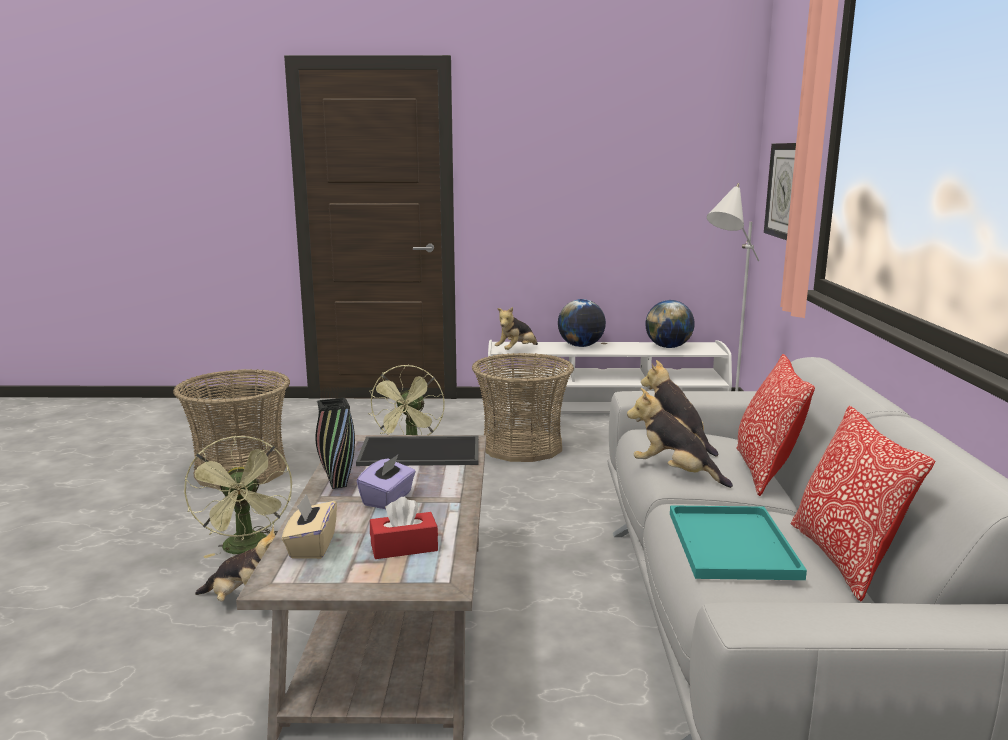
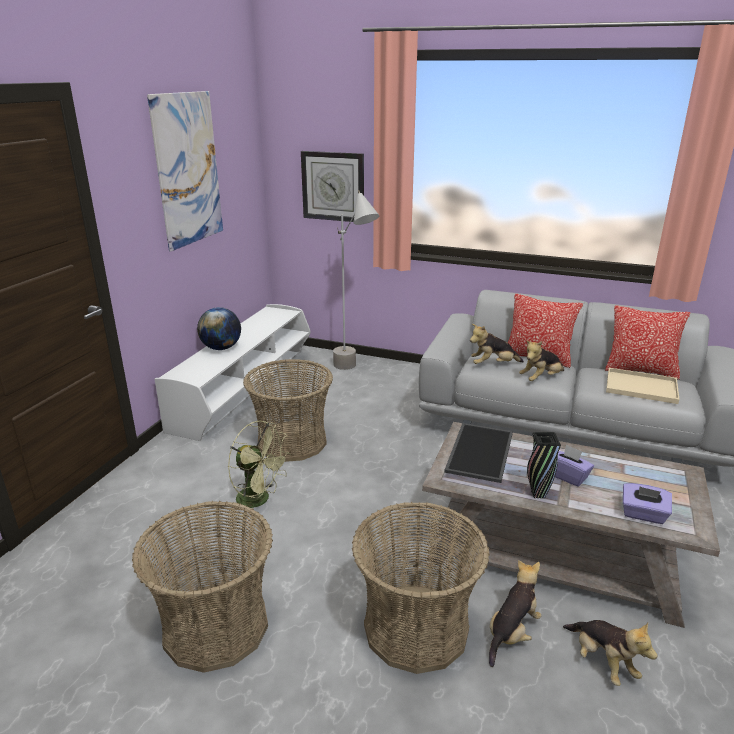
camera: 70 degrees left, 10 degrees up
(248, 549) = (415, 627): green fan -> basket
(311, 546) = (643, 514): beige tissue box -> purple tissue box
(404, 547) = (642, 479): red tissue box -> none
(516, 351) = (203, 374): plush toy -> plush toy (602, 662)
(595, 148) = (188, 170): none -> picture
(668, 347) = (262, 322): globe -> none
(729, 543) = (639, 387): turquoise tray -> beige tray

